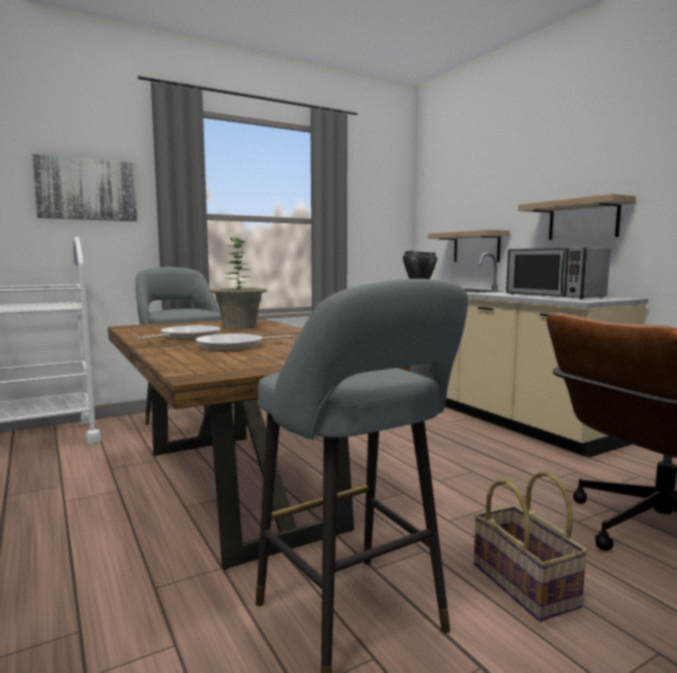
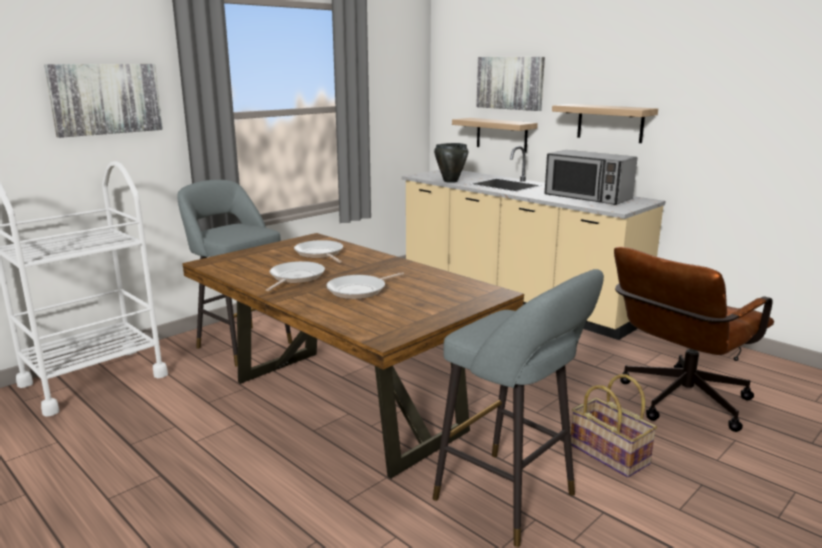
camera: 15 degrees left, 10 degrees up
(239, 326) = (320, 254): potted plant -> frying pan
(484, 195) = (510, 83): none -> picture

